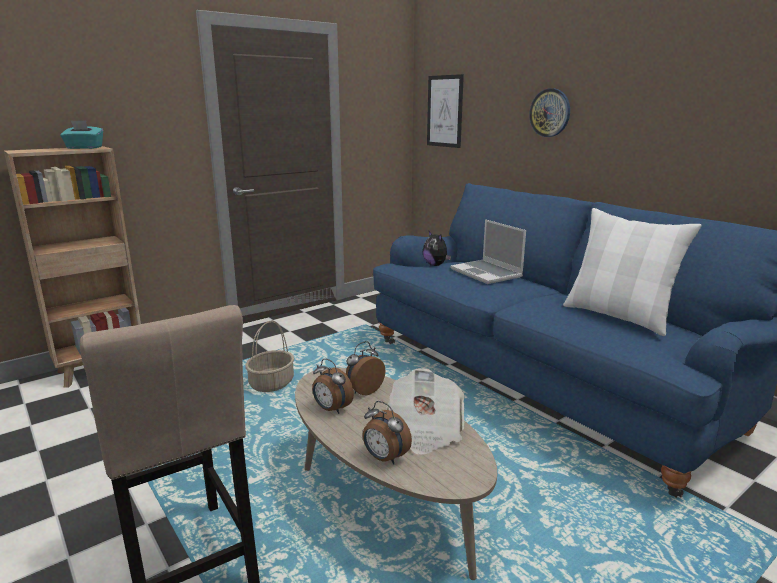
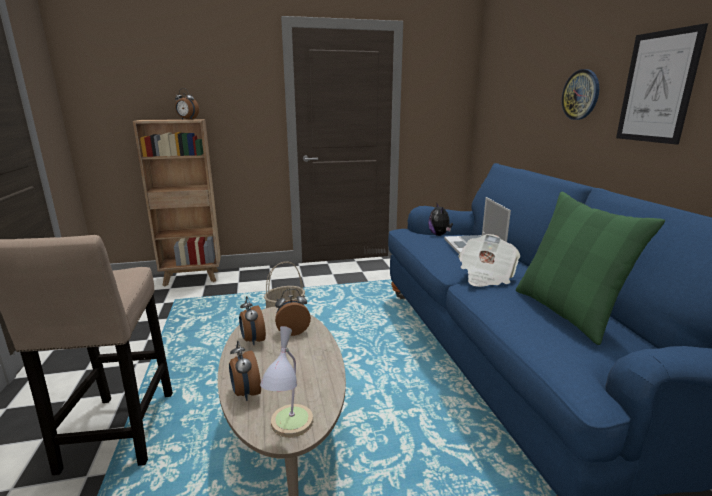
camera: 25 degrees right, 0 degrees up
(84, 148) = (187, 119): turquoise tissue box -> alarm clock
(426, 430) = (303, 378): newspaper -> newspaper (485, 276)
(444, 111) = (497, 96): picture -> picture (657, 87)
(461, 475) = (288, 429): none -> table lamp
(618, 316) = (566, 312): white pillow -> green pillow

